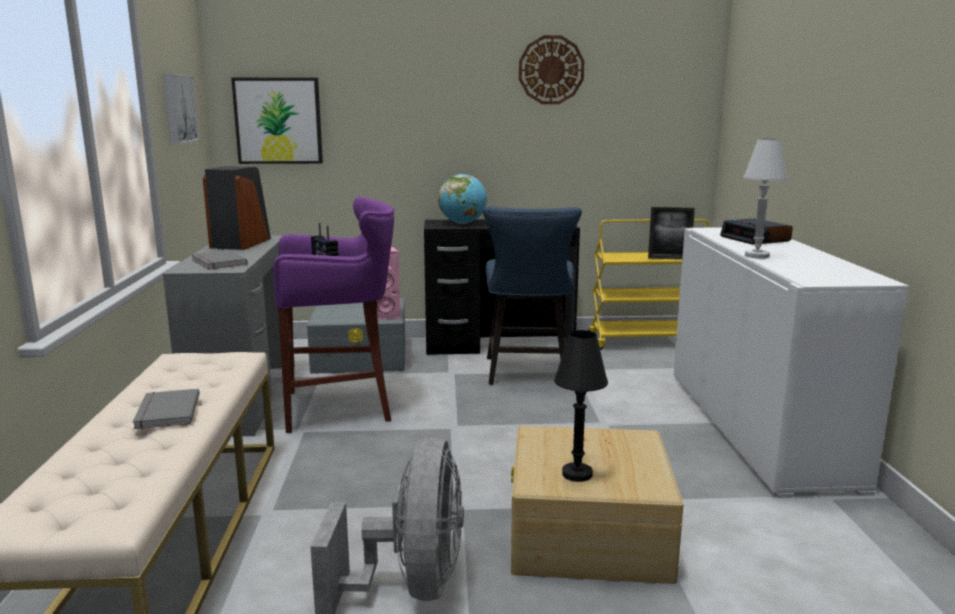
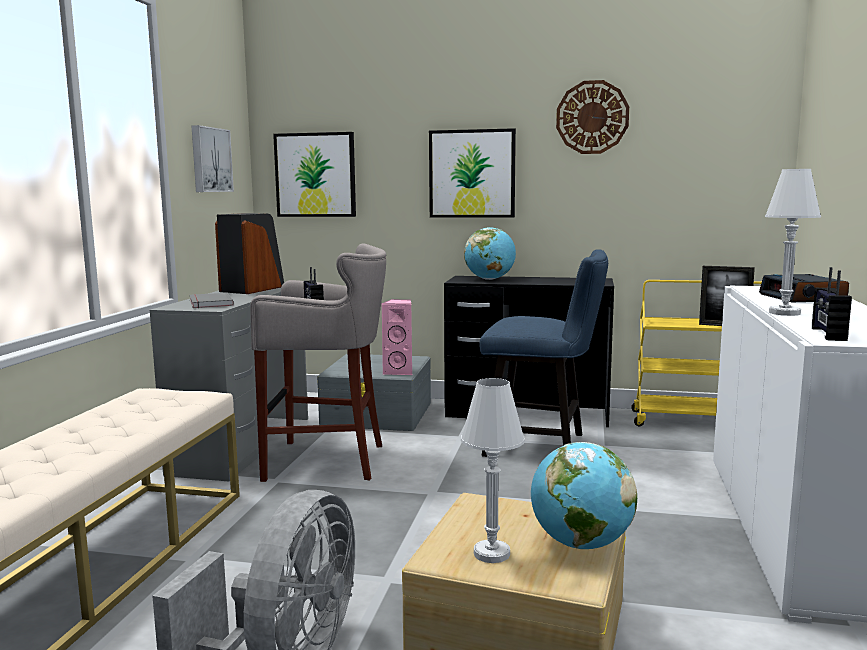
camera: 15 degrees right, 5 degrees down
(165, 412) = (85, 439): grey book -> none
(341, 407) = (329, 461): purple stool -> grey stool
(439, 121) = (472, 174): none -> picture
(528, 374) = (543, 445): blue chair -> blue chair turned 90 degrees counterclockwise
(577, 474) = (492, 553): black table lamp -> white table lamp
(640, 458) = (580, 544): none -> globe
(805, 276) = (827, 334): none -> radio

